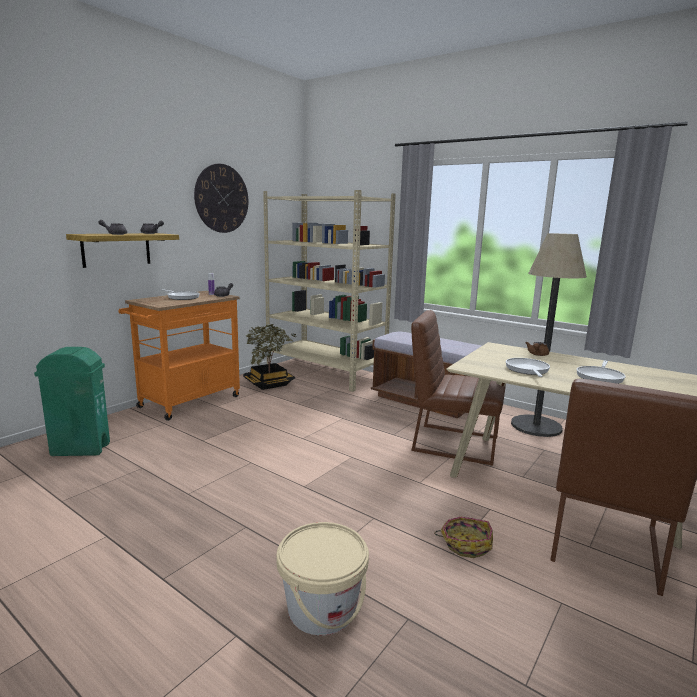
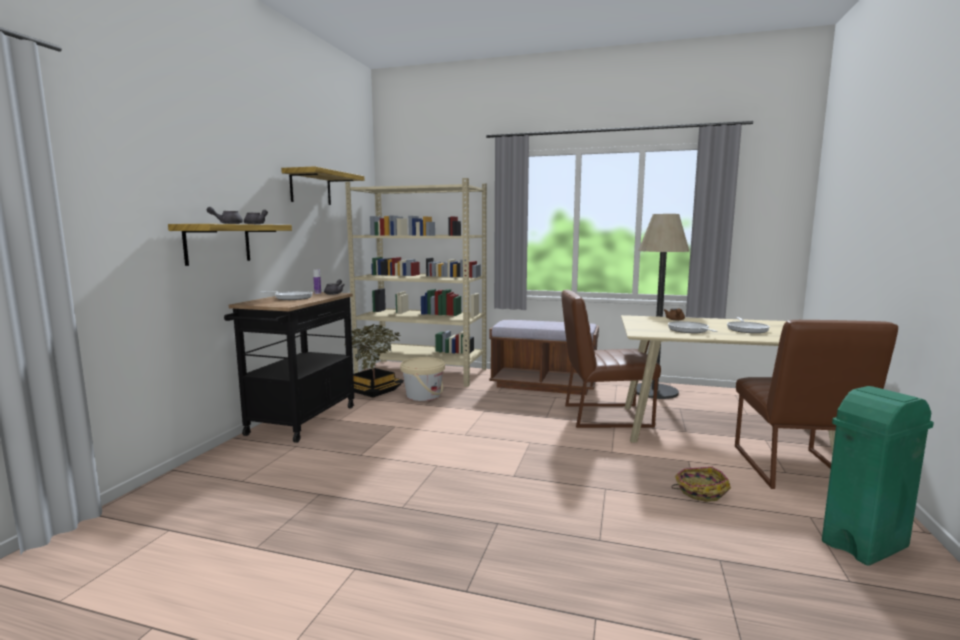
camera: 20 degrees left, 5 degrees down
(80, 449) = (217, 490): green trash can -> green trash can (863, 544)
(187, 402) = (300, 422): orange cart -> black cart
(222, 198) = (310, 188): wall clock -> shelf
(322, 608) = (644, 572): beige bucket -> beige bucket (423, 395)

